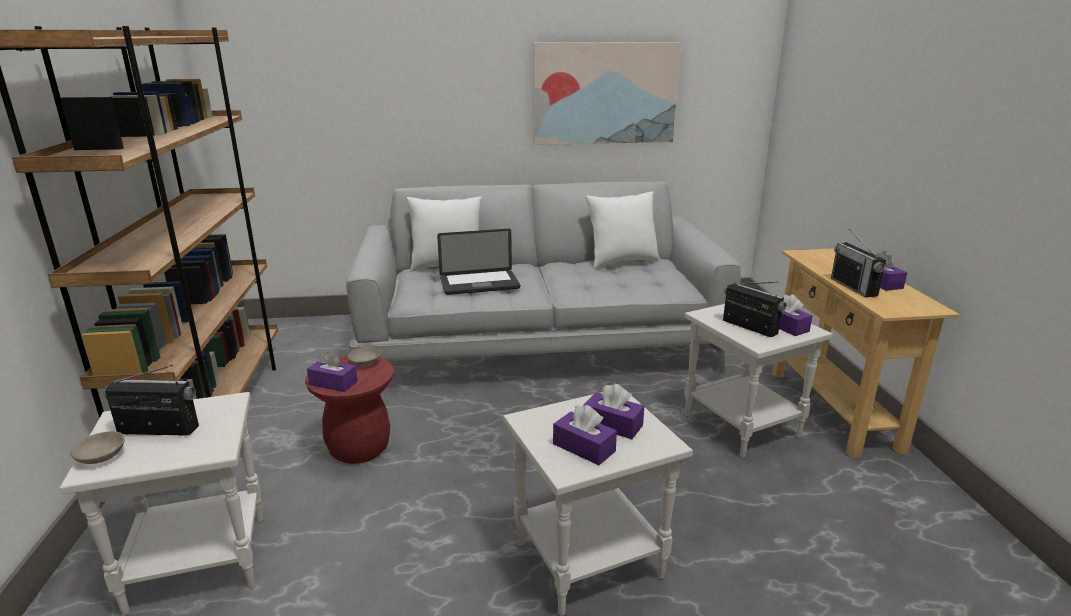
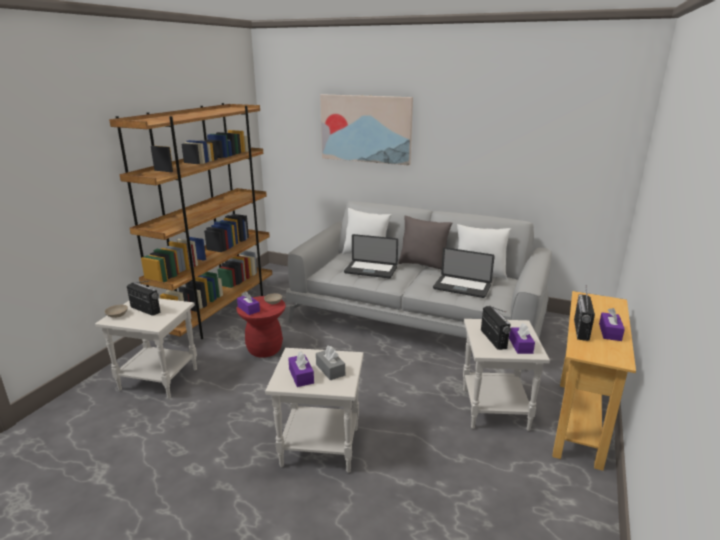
camera: 30 degrees right, 0 degrees up
(539, 264) = (423, 265): none -> grey pillow
(604, 93) = (498, 152): picture -> picture (366, 129)
(612, 425) = (330, 370): purple tissue box -> grey tissue box
(622, 280) = (462, 287): none -> laptop

